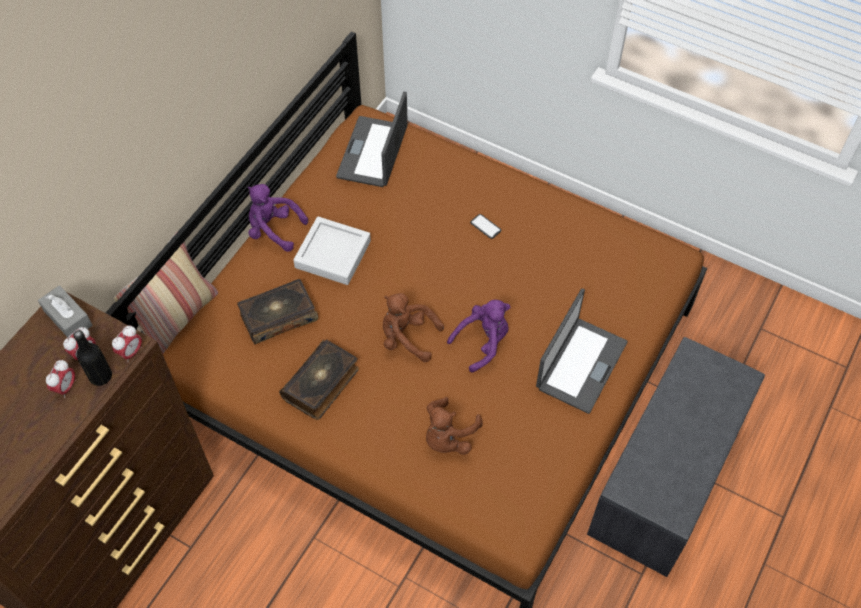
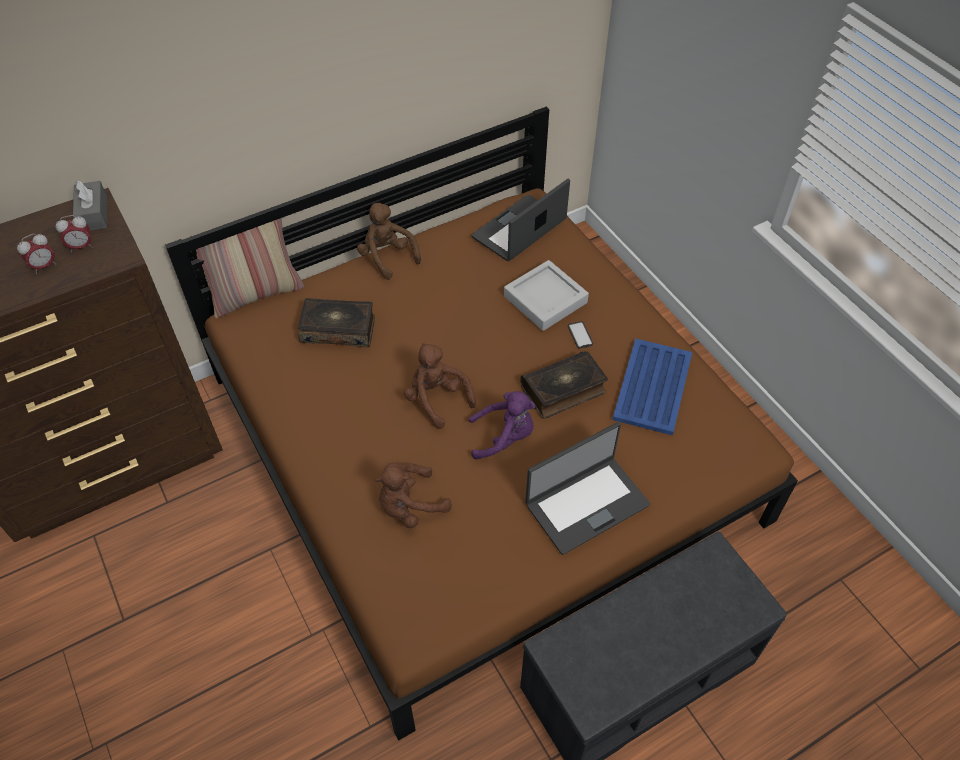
camera: 30 degrees right, 5 degrees down
(101, 376) = (77, 270): black bottle -> none
(131, 352) = (117, 262): alarm clock -> none
(274, 230) = (387, 257): purple plush toy -> brown plush toy
(321, 384) = (332, 403): book -> book (563, 390)
(333, 254) = (422, 298): grey tray -> grey tray (545, 299)
(569, 245) = (652, 387): none -> blue tray

